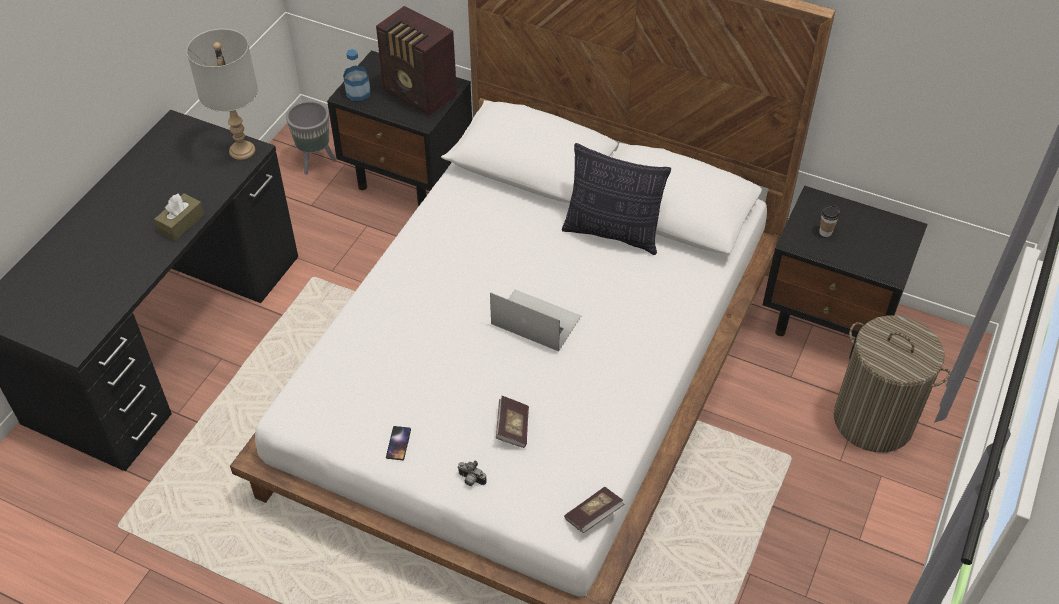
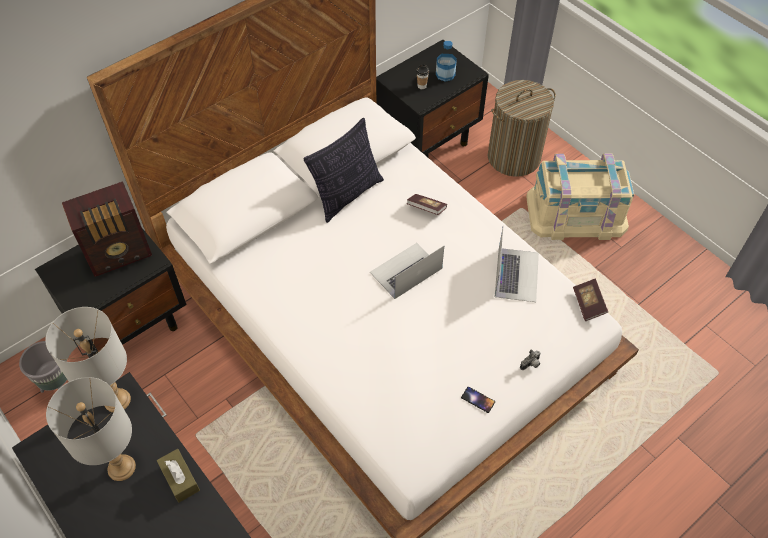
camera: 65 degrees left, 5 degrees up
(178, 182) = (122, 467): none -> grey table lamp
(358, 93) = (83, 296): bottle -> bottle (445, 74)
(512, 428) = (495, 322): book -> book (426, 209)
(594, 426) = (516, 274): none -> laptop
(828, 522) = (576, 212): none -> beige storage box

